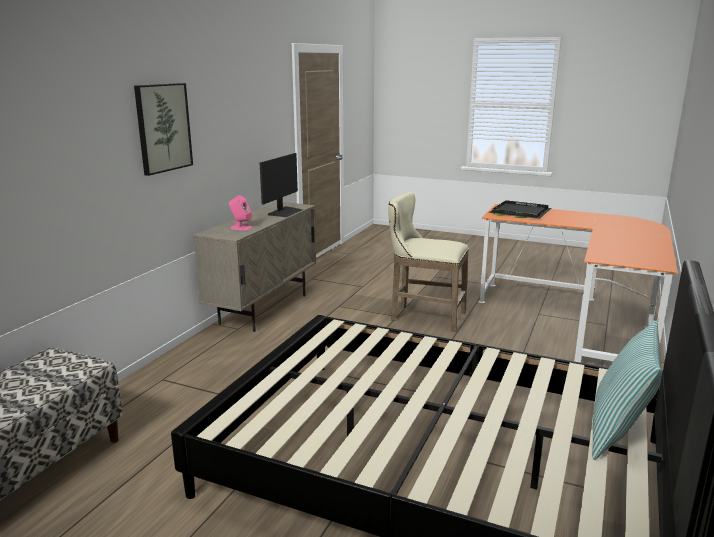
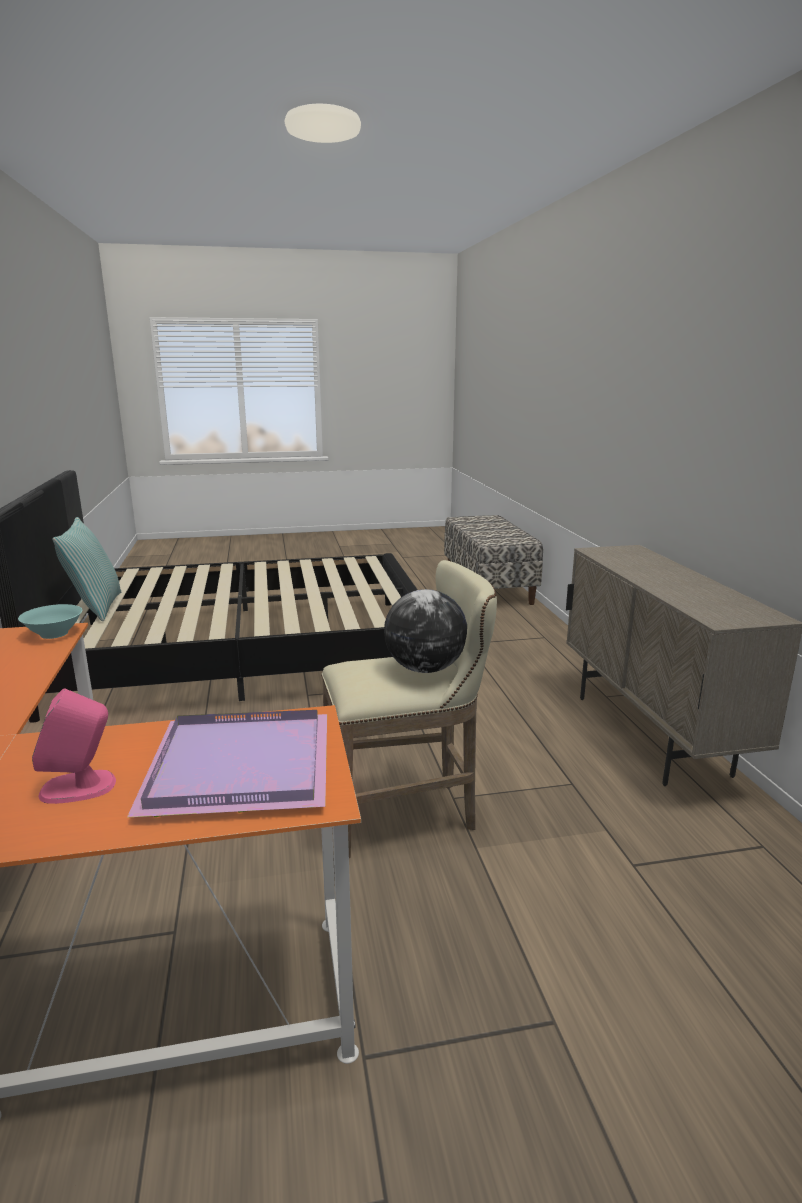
camera: 145 degrees right, 0 degrees up
(163, 128) = (647, 391): picture -> none
(241, 228) = (630, 561): pink speaker -> pink speaker (79, 787)
(285, 212) = (688, 599): monitor -> none
(421, 239) = (425, 669): none -> globe
(521, 212) = (236, 768): black tray -> purple tray
(600, 257) = (54, 634): none -> turquoise bowl

